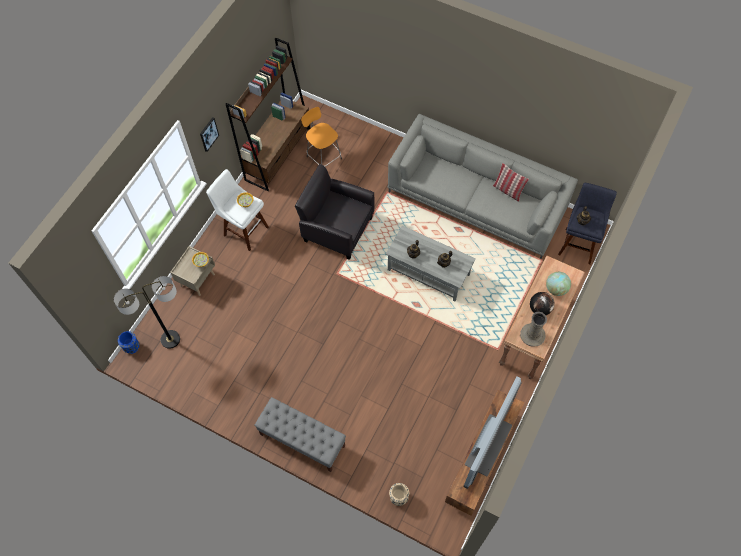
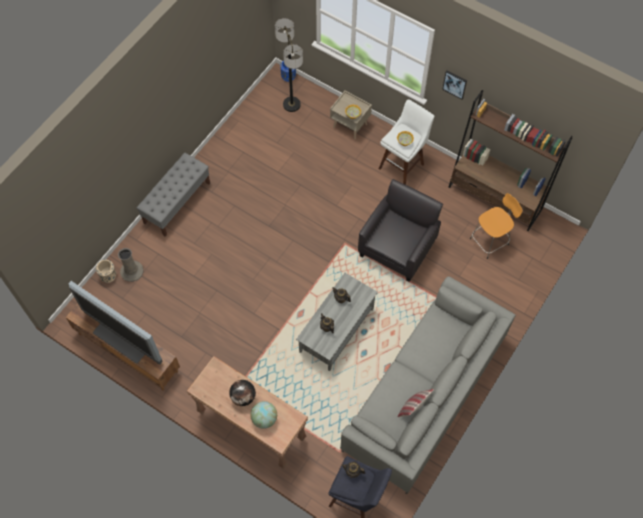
camera: 95 degrees right, 0 degrees up
(532, 335) = (214, 384): beige vase -> beige vase (132, 271)

